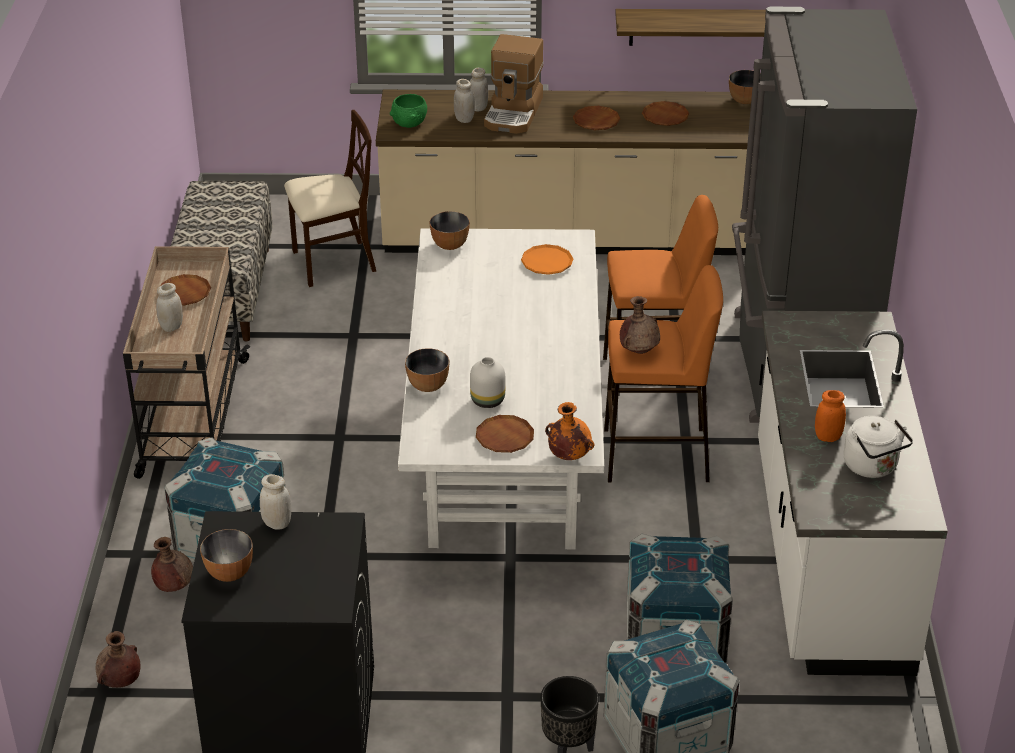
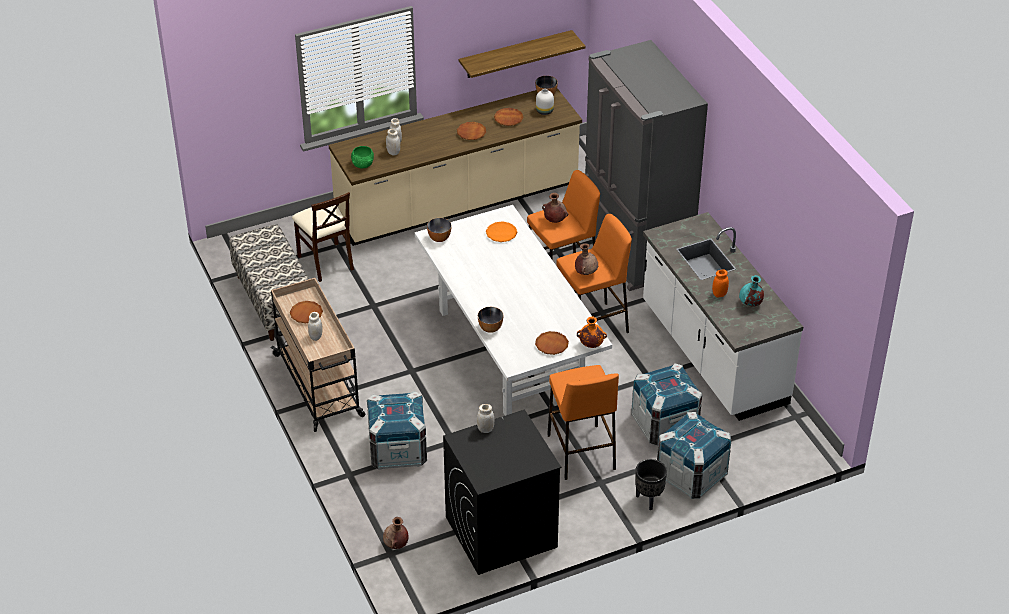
camera: 25 degrees left, 5 degrees up
(174, 586) = (384, 485): brown vase -> brown vase (554, 220)
(230, 573) = (482, 463): bowl -> none
(333, 262) = (326, 262): beige chair -> beige chair turned 105 degrees clockwise
(487, 401) = (528, 327): white vase -> white vase (544, 111)
(508, 638) = (581, 452): none -> orange stool
(514, 113) = (419, 140): coffee machine -> none
(873, 467) = (750, 304): white kettle -> turquoise vase

